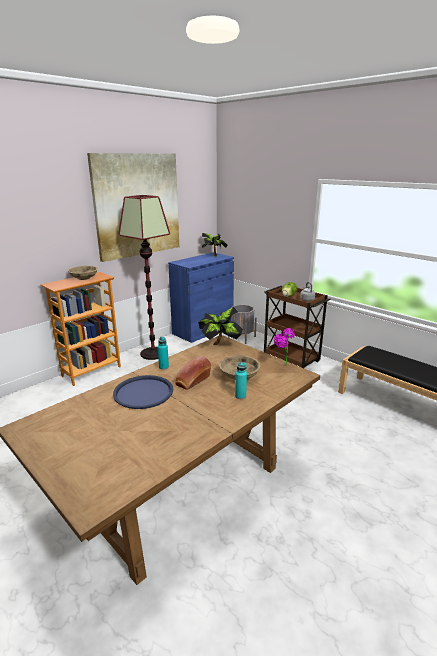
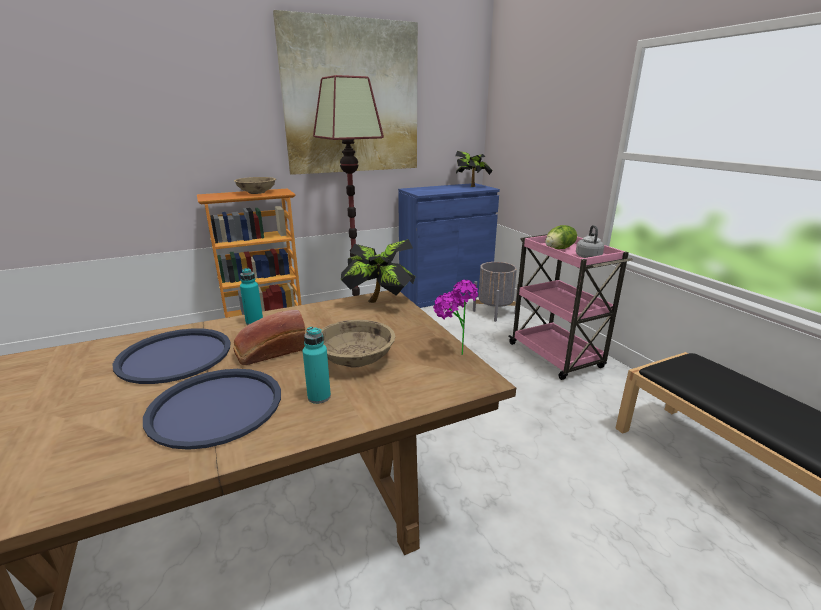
camera: 20 degrees right, 0 degrees up
(197, 410) = (216, 407): none -> blue tray
(291, 359) = (556, 356): brown cart -> pink cart

